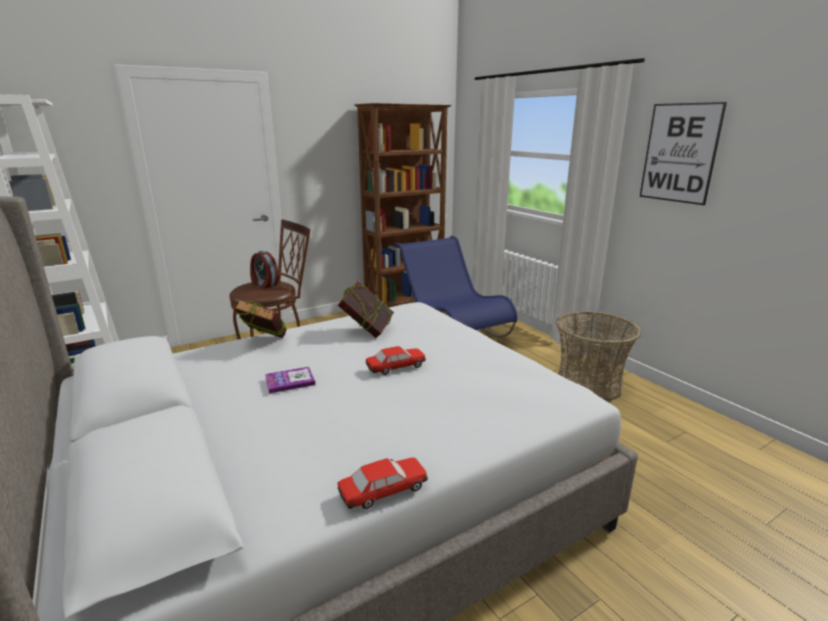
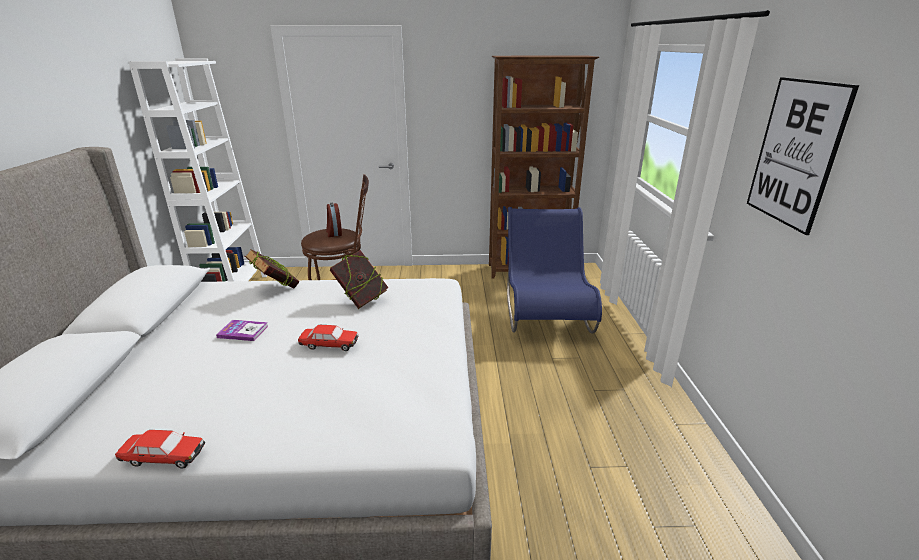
camera: 30 degrees right, 5 degrees up
(588, 385) = (632, 421): basket -> none

